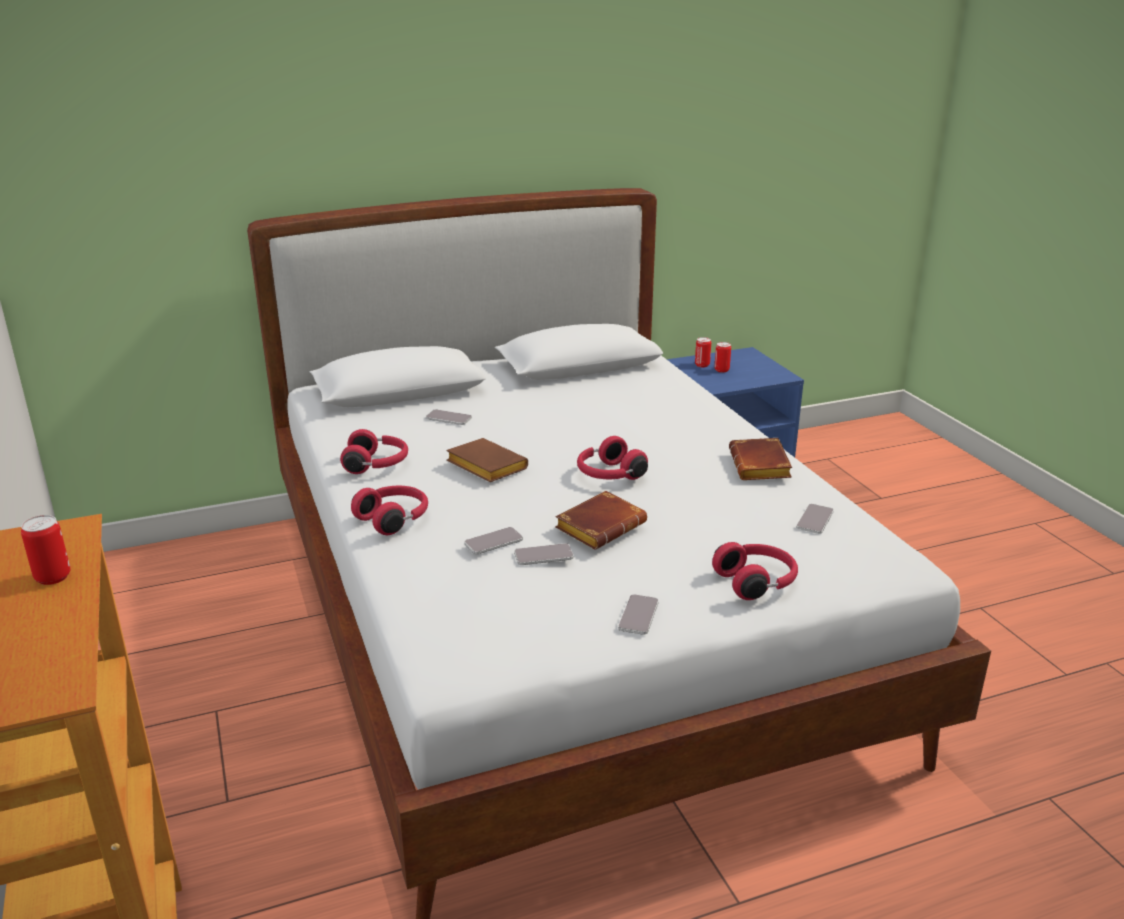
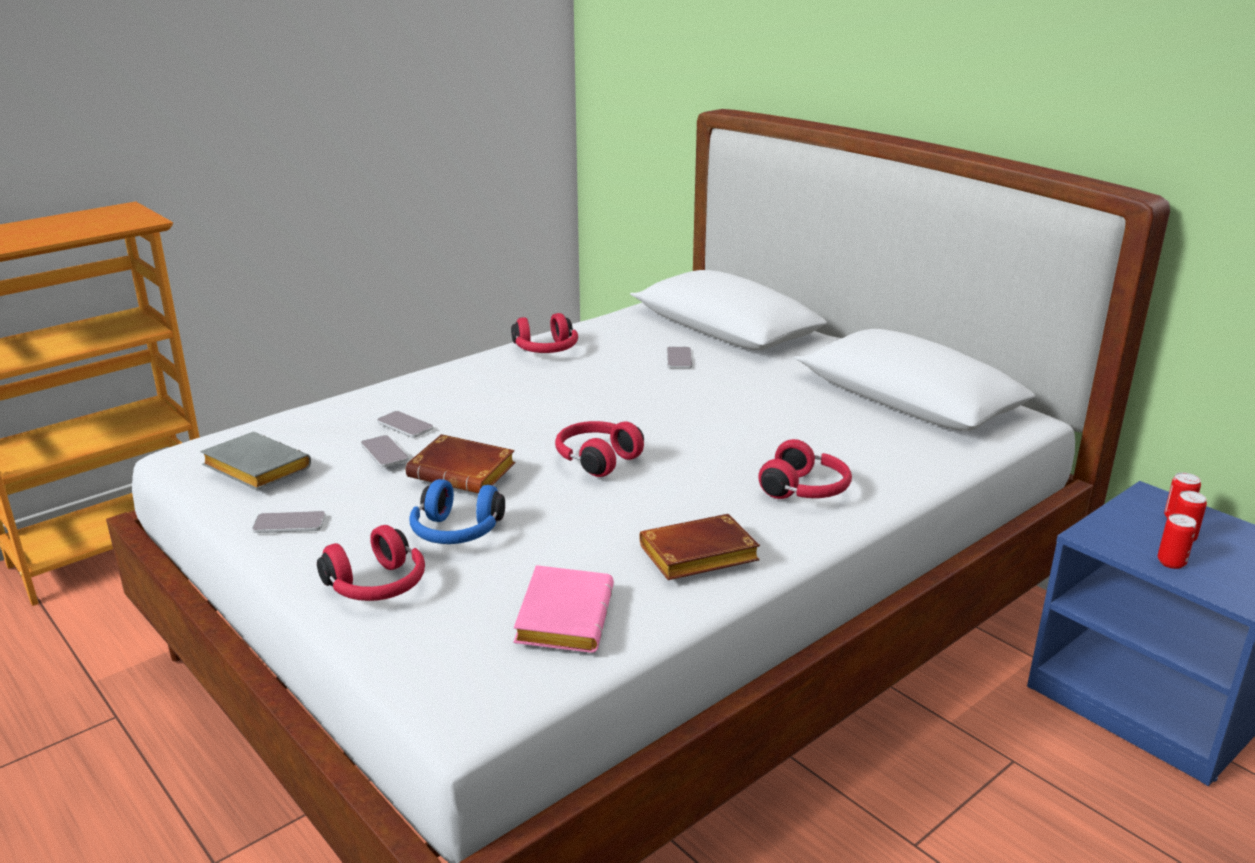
camera: 70 degrees right, 0 degrees up
(53, 577) = (79, 230): can -> can (1171, 562)
(394, 519) = (440, 380): red headphones -> red headphones (806, 491)
(484, 466) = (571, 394): brown book -> none
(529, 626) = (253, 469): none -> grey book
(690, 544) = (456, 534): none -> blue headphones
(814, 520) = (561, 616): phone -> pink book

